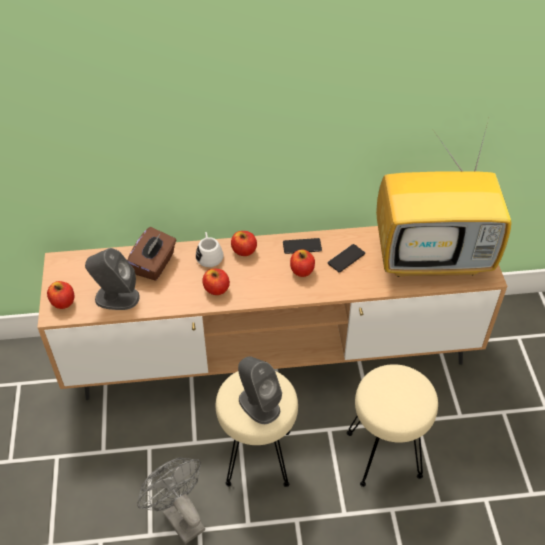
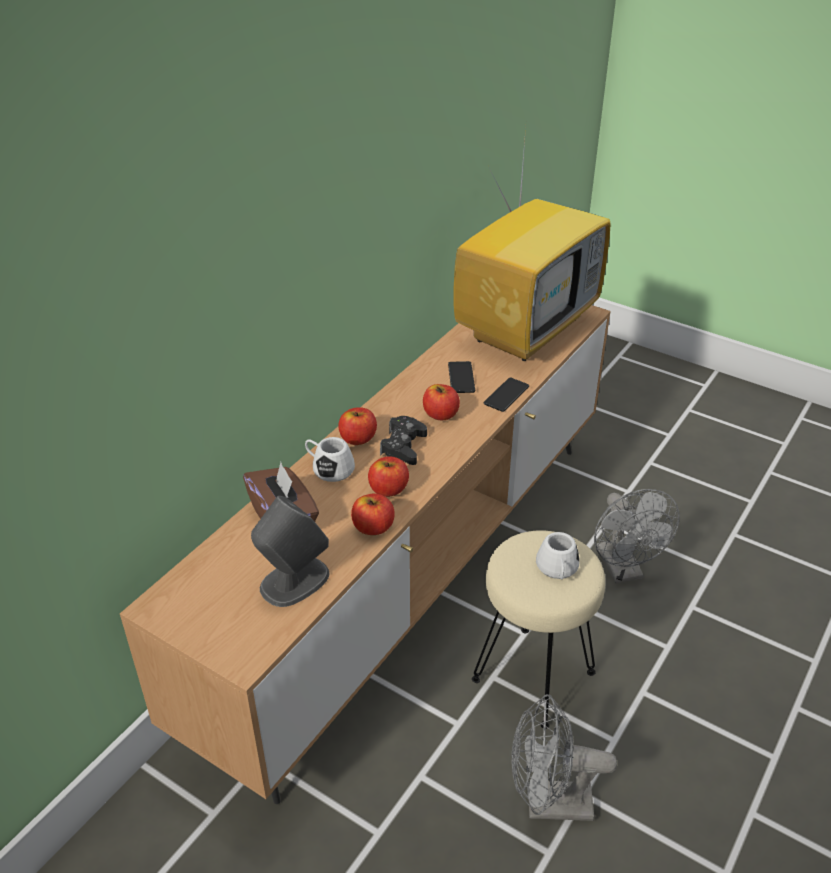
camera: 50 degrees left, 10 degrees down
(63, 302) = (236, 639): apple -> apple (373, 527)
(257, 273) = (403, 446): none -> black game controller
(258, 404) = (557, 569): grey speaker -> white mug
(302, 246) = (406, 396): phone -> phone (506, 395)
(385, 454) = (623, 570): beige stool -> grey fan

